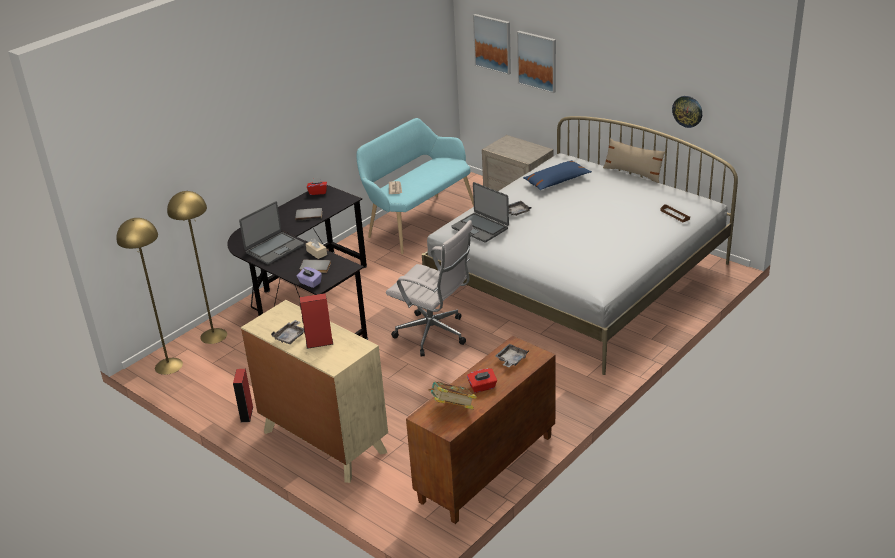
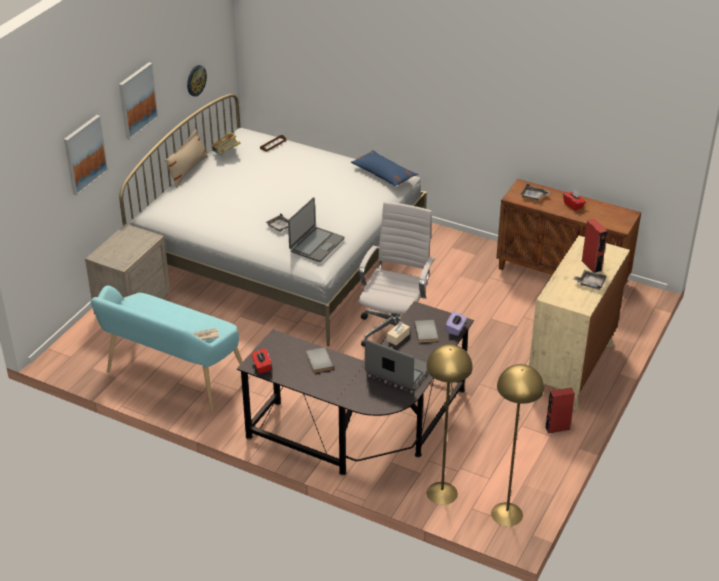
camera: 105 degrees left, 5 degrees up
(452, 408) = (604, 215): book -> book (226, 154)
(493, 43) = (41, 180): picture -> picture (137, 100)
(556, 181) = (211, 210): blue pillow -> blue pillow (383, 174)

